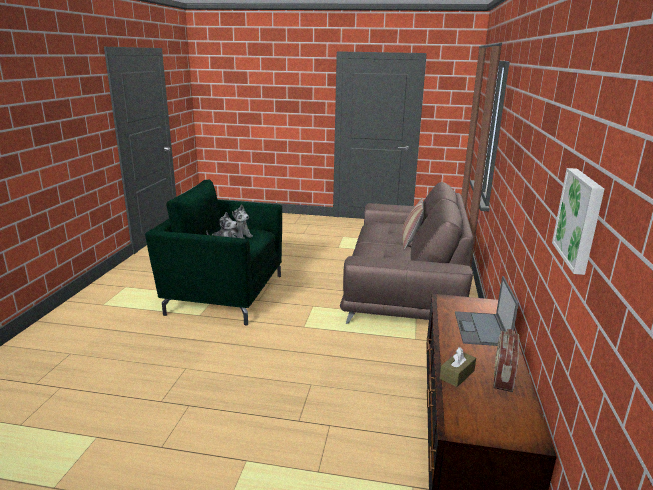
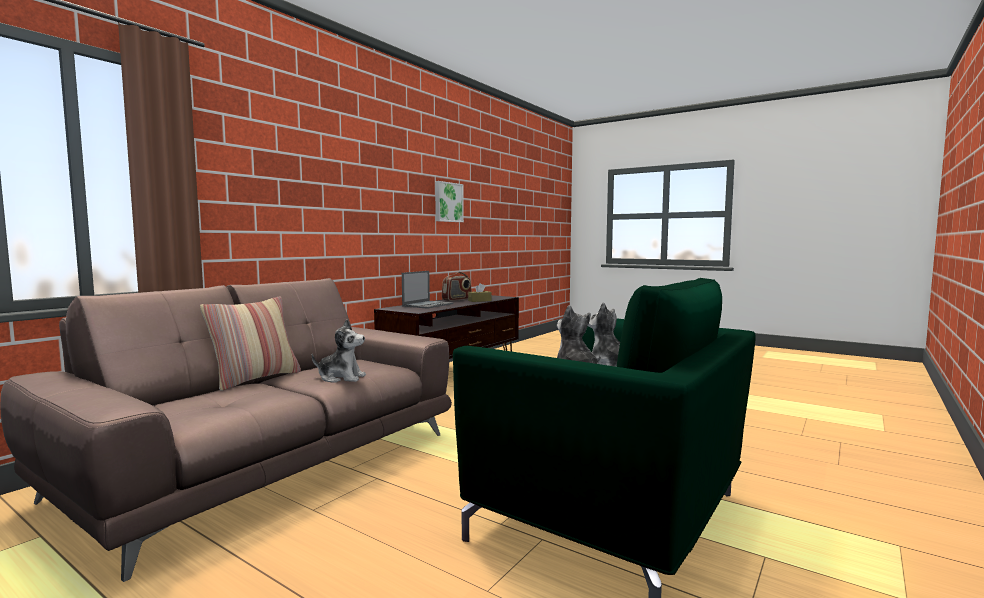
camera: 155 degrees left, 15 degrees down
(372, 250) = (341, 378): none -> plush toy

